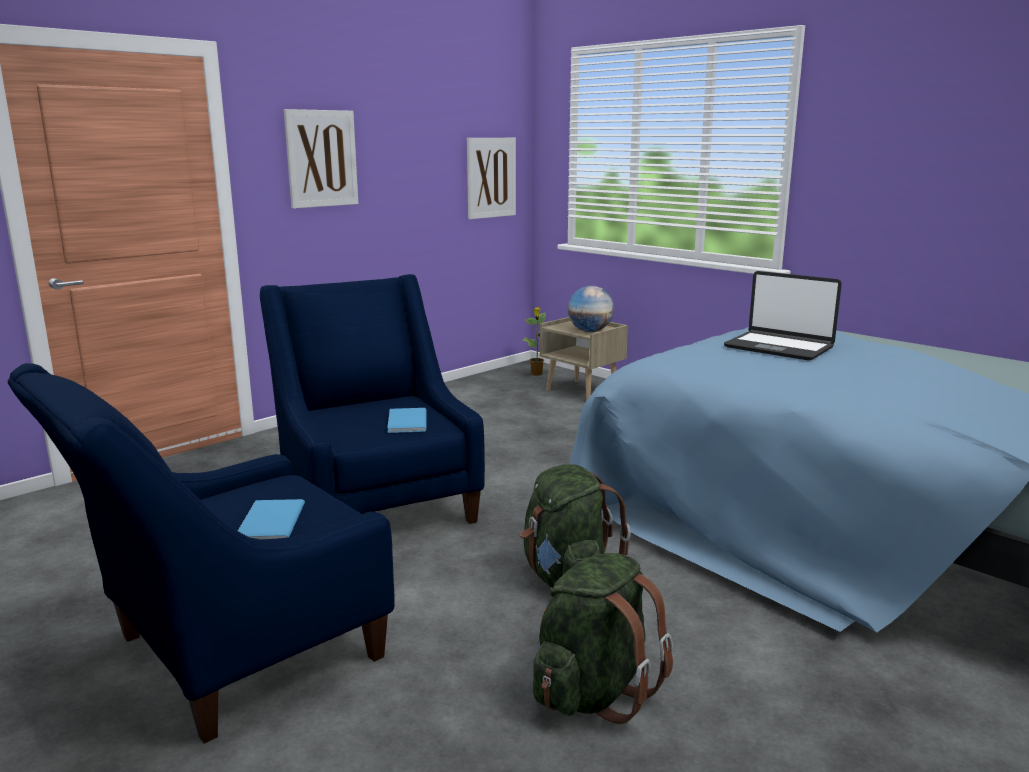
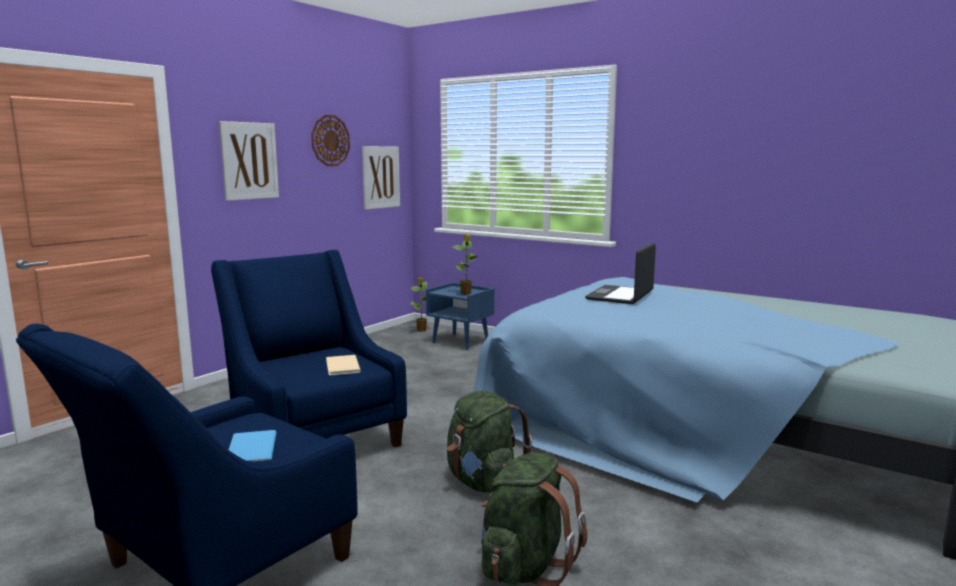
camera: 10 degrees left, 5 degrees down
(405, 422) = (341, 367): blue book -> beige book
(425, 131) = (330, 140): none -> wall clock
(583, 391) = (461, 342): beige nightstand -> blue nightstand
(590, 331) = (466, 293): globe -> potted plant
(779, 347) = (620, 296): laptop -> laptop turned 90 degrees clockwise

